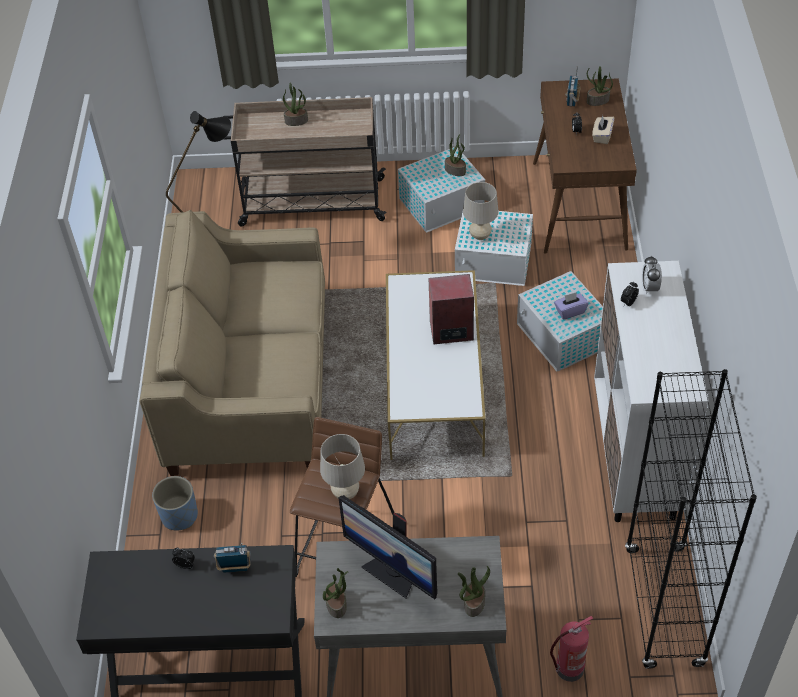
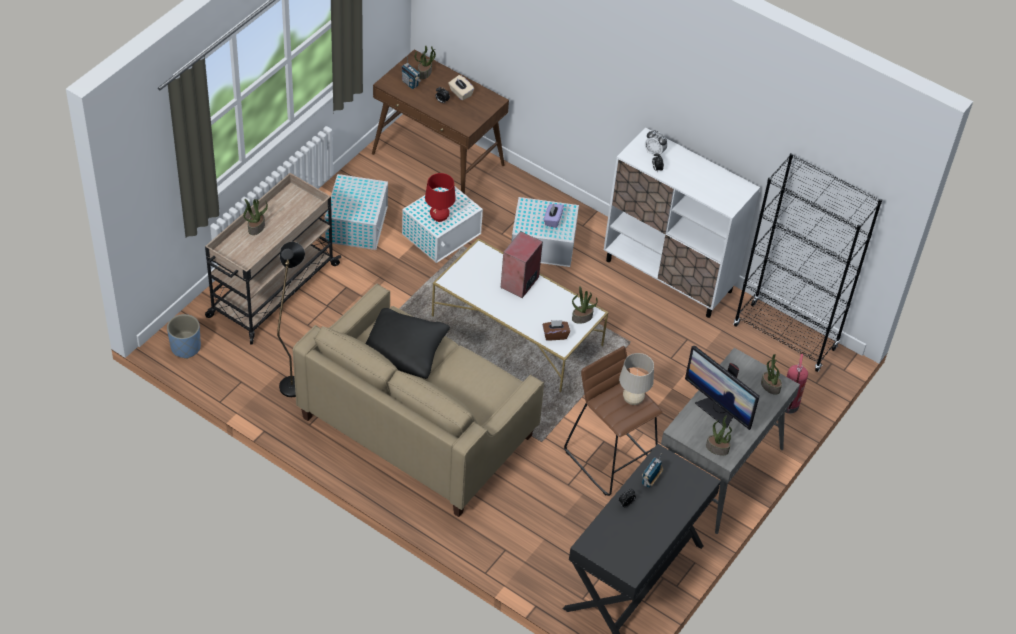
camera: 60 degrees left, 0 degrees up
(179, 515) = (499, 530): blue planter -> blue planter (185, 347)
(266, 299) = (404, 352): none -> black pillow
(392, 572) = (717, 410): monitor -> monitor turned 60 degrees clockwise
(412, 396) = (555, 335): none -> brown tissue box
(455, 170) = (362, 189): potted plant -> potted plant (582, 317)
(480, 236) = (439, 218): beige table lamp -> red table lamp

